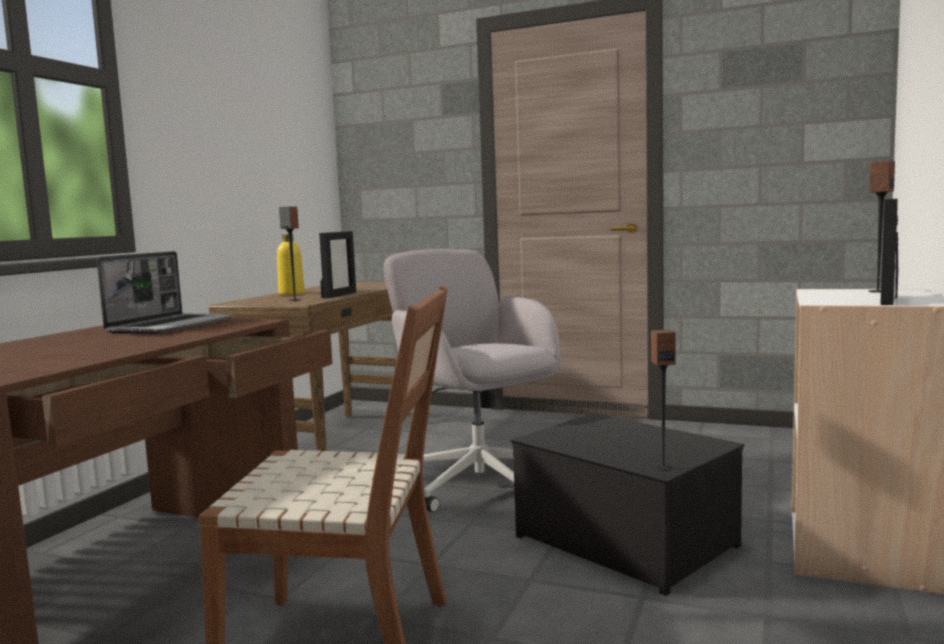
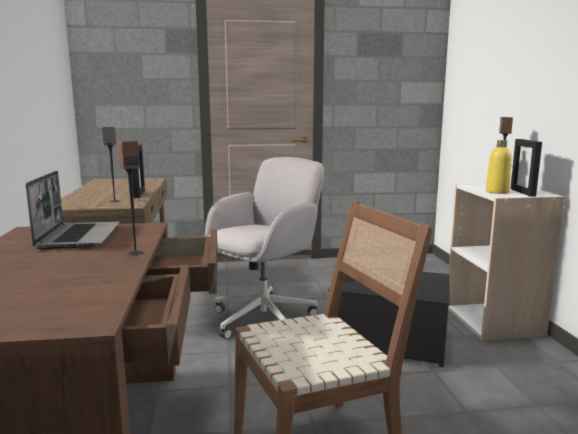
camera: 30 degrees left, 5 degrees up
(291, 293) = (88, 193): yellow bottle -> yellow bottle (497, 192)
(479, 485) = (265, 319): grey office chair -> grey office chair turned 105 degrees clockwise
(663, 467) = (436, 295): speaker -> speaker (135, 253)

